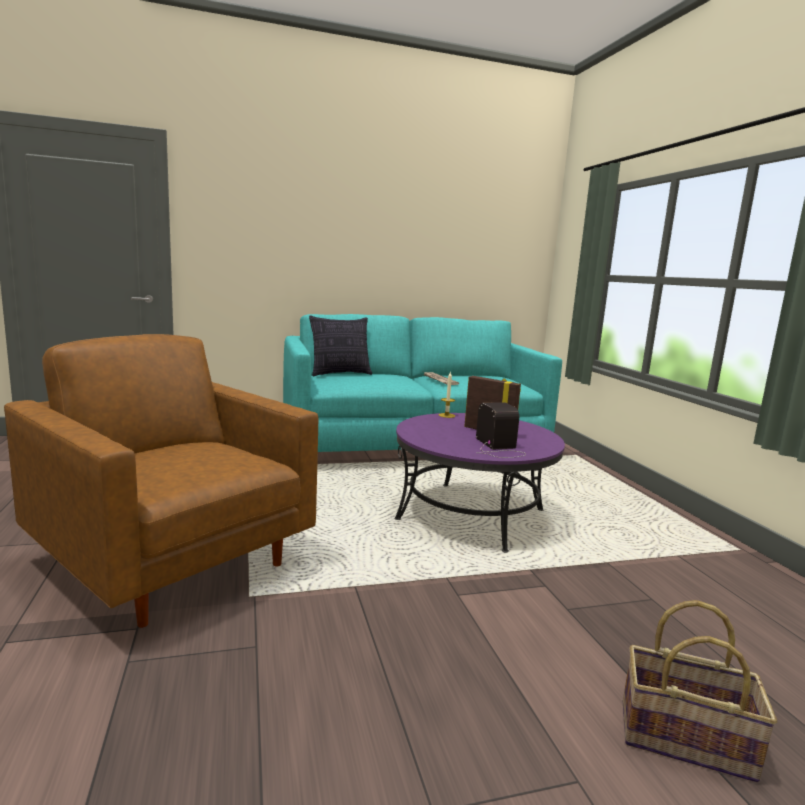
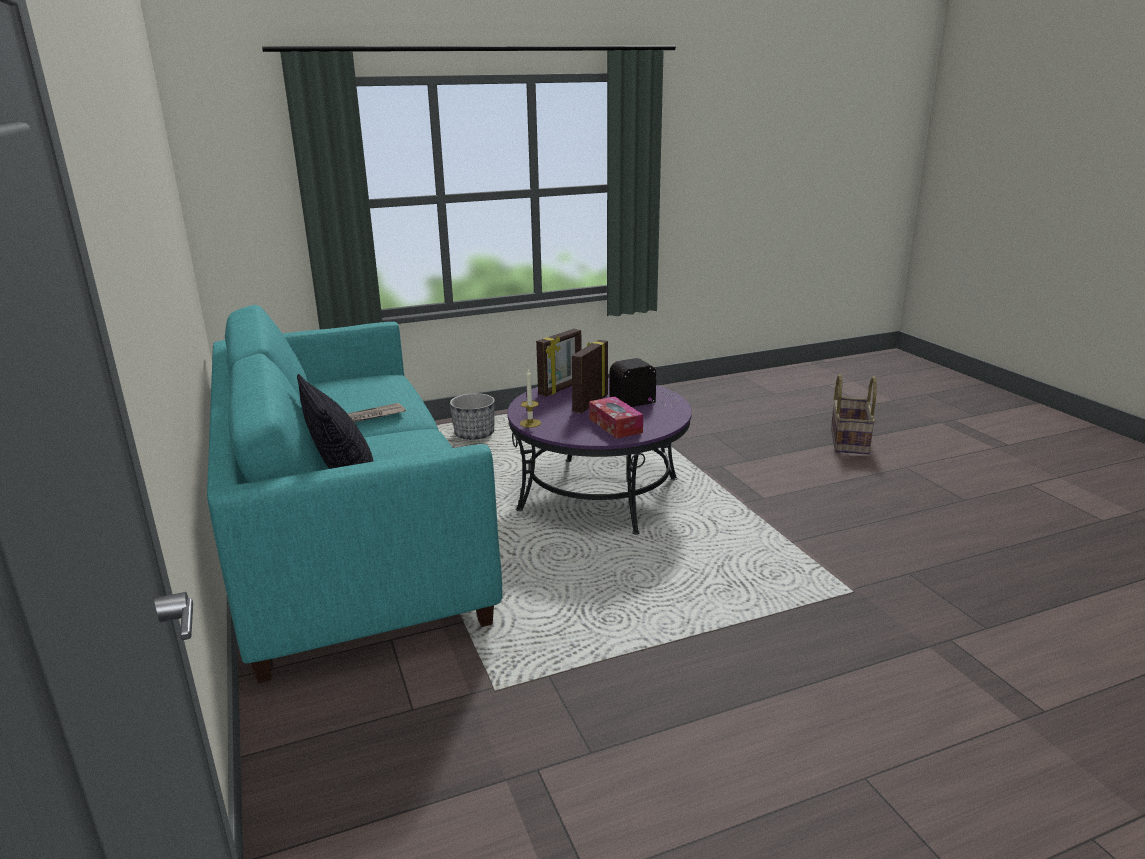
camera: 95 degrees left, 10 degrees up
(174, 561) = (835, 659): brown armchair -> none
(436, 433) = (615, 425): none -> tissue box
(526, 428) = (561, 389): none -> picture frame
(588, 481) = (474, 435): none -> planter

